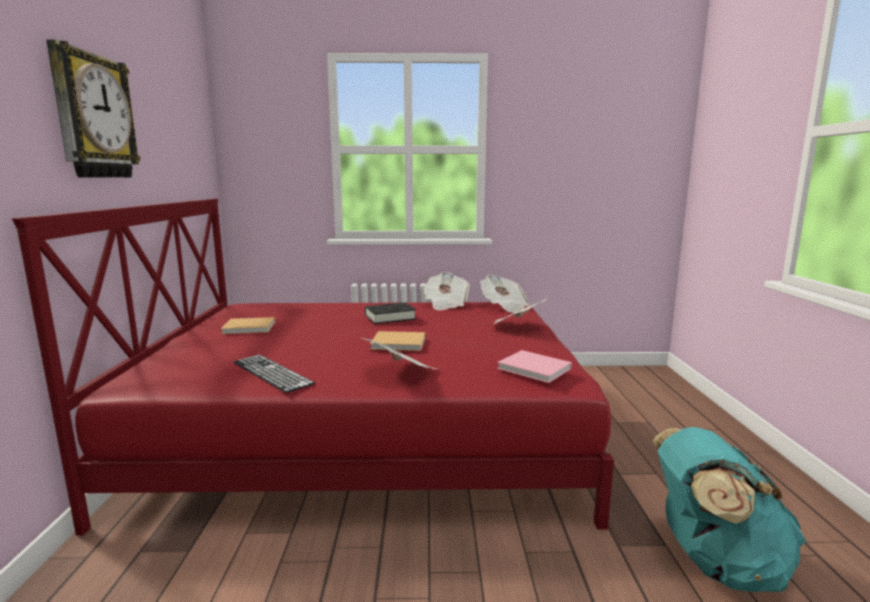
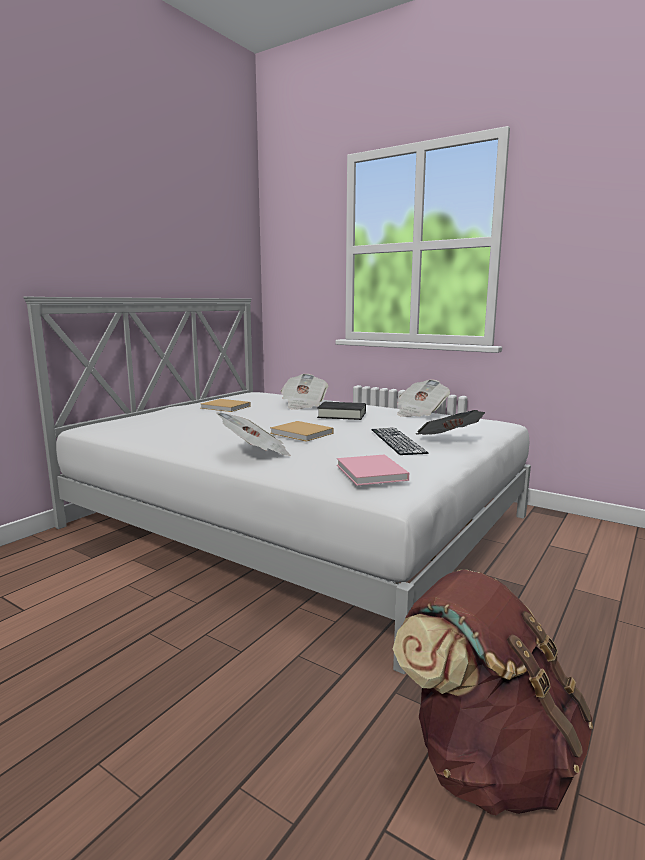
camera: 35 degrees right, 0 degrees up
(93, 117) = (111, 227): wall clock -> none
(272, 373) = (176, 436): keyboard -> keyboard (397, 441)
(367, 433) = (296, 522): red bed -> white bed
(504, 306) = (478, 423): newspaper -> newspaper (303, 405)
(714, 562) = (485, 760): turquoise backpack -> brown backpack

